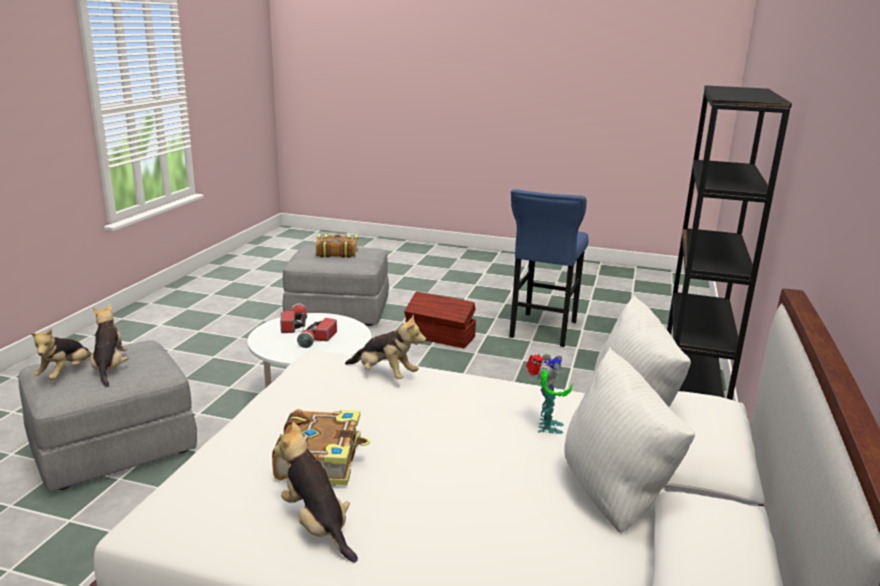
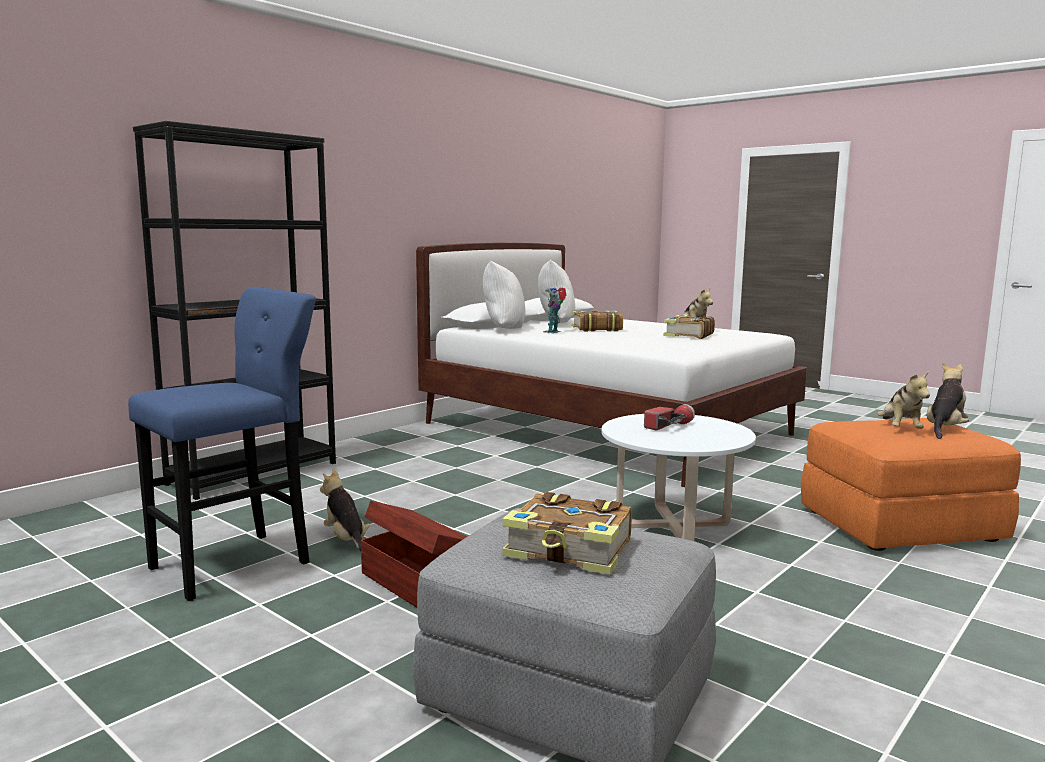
camera: 155 degrees left, 10 degrees down
(113, 448) = (900, 525): grey ottoman -> orange ottoman
(294, 325) = (695, 440): flashlight -> none
(385, 374) = (632, 345): plush toy -> plush toy (346, 541)
(497, 461) = (596, 329): none -> book

